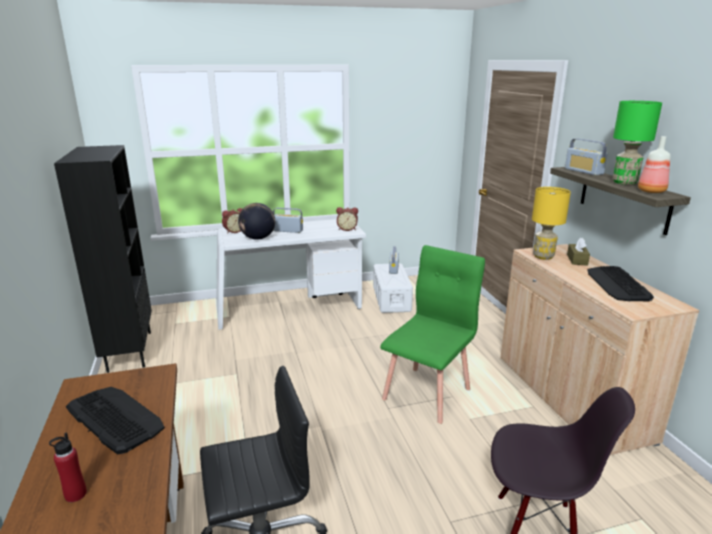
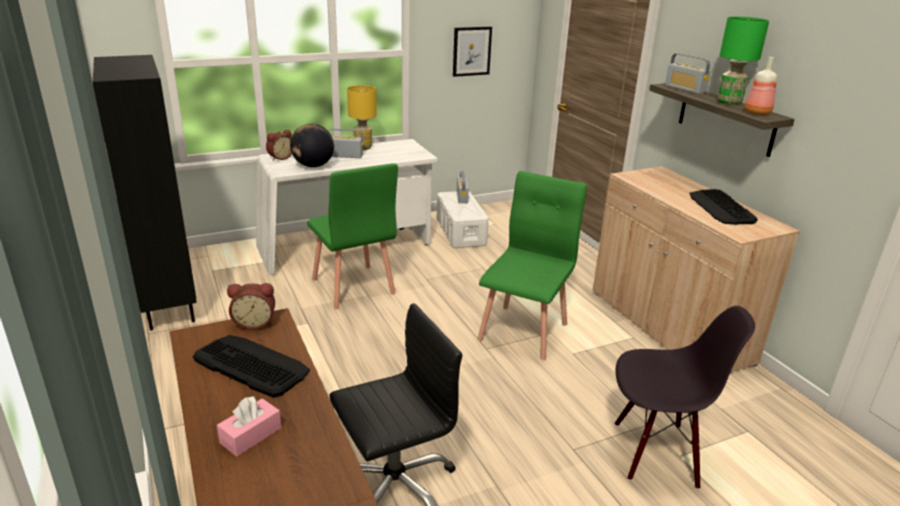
camera: 10 degrees left, 5 degrees up
(75, 494) = (251, 435): red bottle -> pink tissue box
(285, 343) = (352, 287): none -> green chair
(347, 229) = (414, 152): alarm clock -> alarm clock (254, 323)
(404, 144) = (471, 51): none -> picture
(543, 257) = (643, 181): yellow table lamp -> yellow table lamp (363, 148)
(577, 260) = (677, 183): brown tissue box -> none

